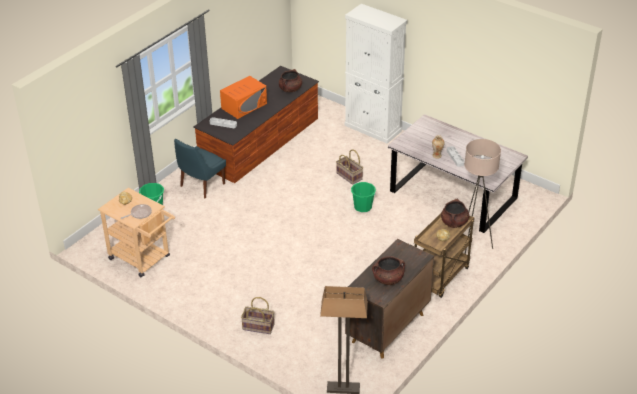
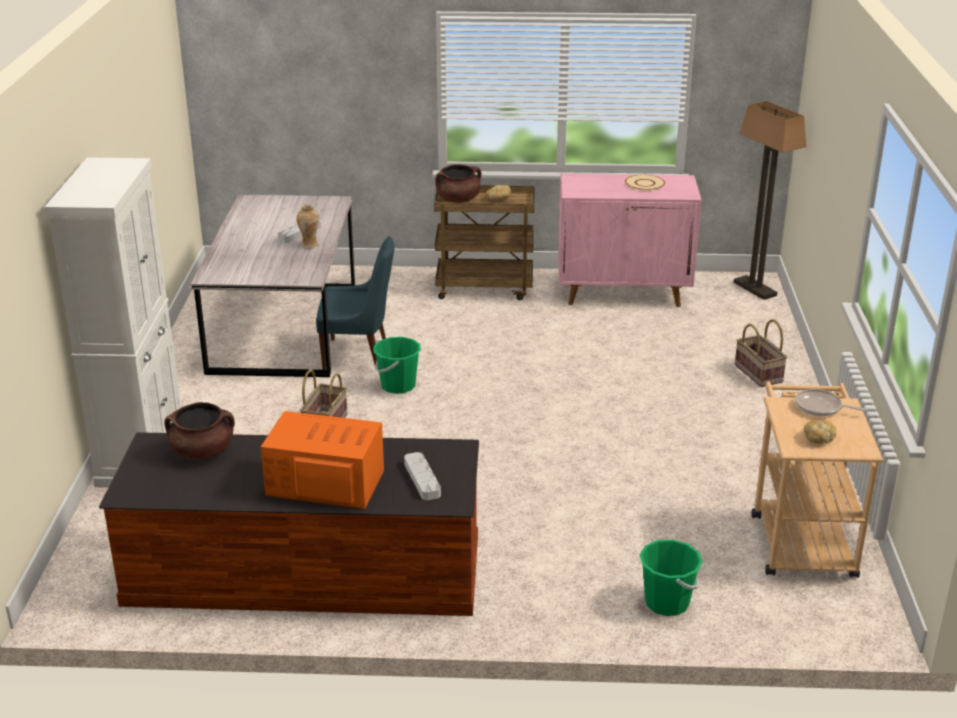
camera: 125 degrees left, 10 degrees down
(201, 186) = (532, 576): blue chair -> blue chair (358, 355)
(387, 328) = (624, 293): brown cabinet -> pink cabinet
(388, 279) = (645, 183): brown cooking pot -> beige plate
(472, 247) = (395, 285): beige floor lamp -> none

